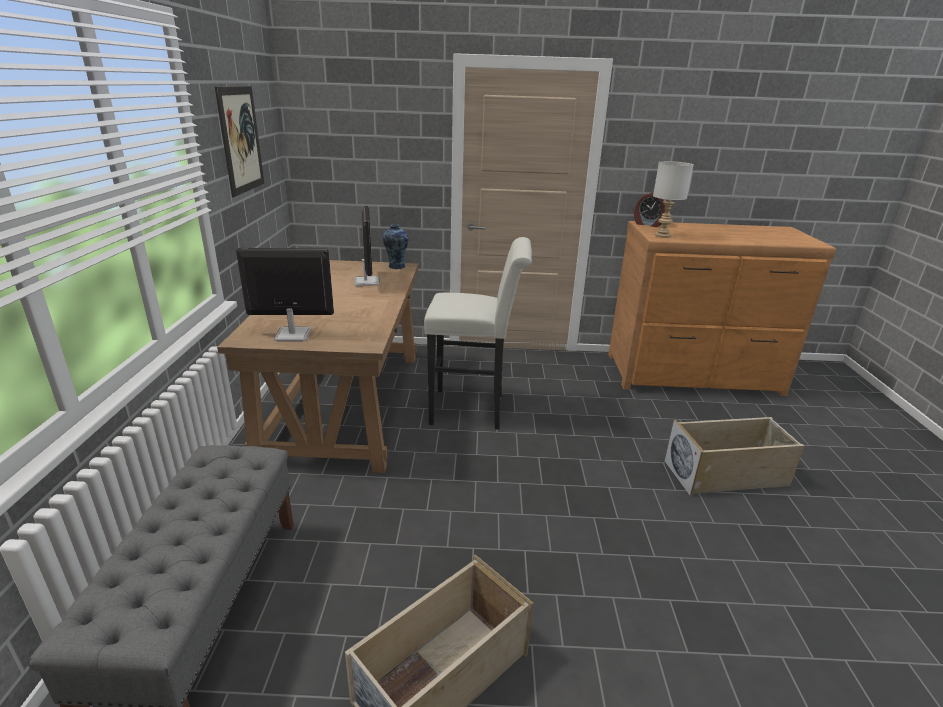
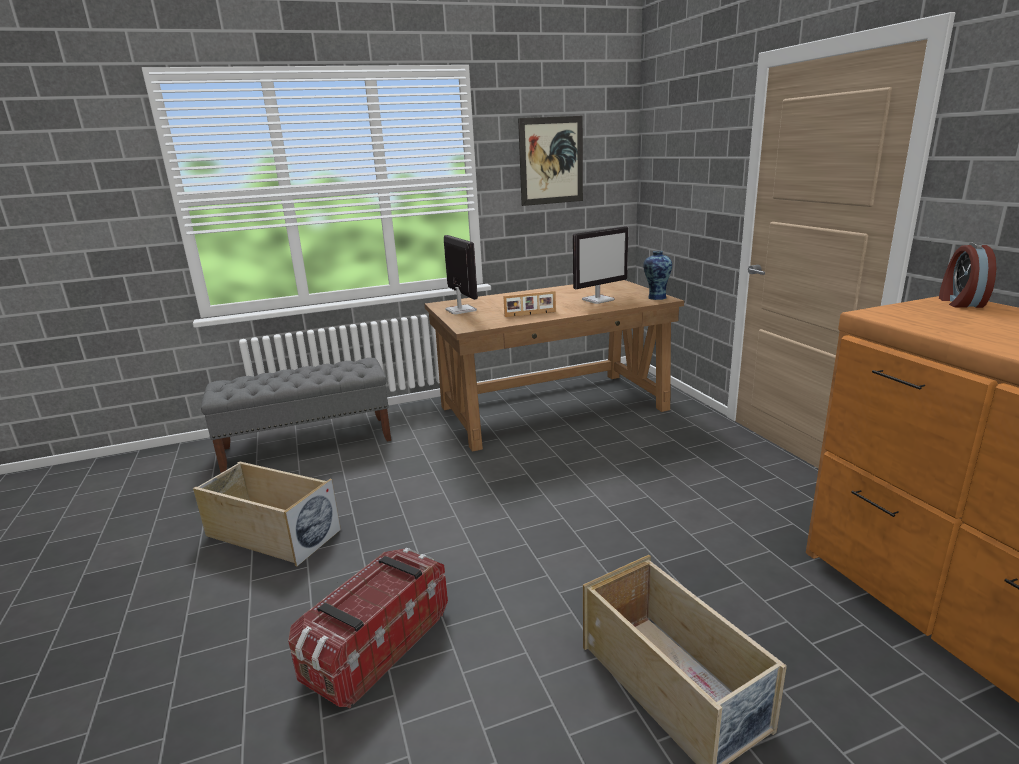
camera: 70 degrees right, 5 degrees down
(367, 312) = (530, 314): none -> picture frame
(474, 409) = (612, 462): white stool -> none
(662, 235) = (899, 314): grey table lamp -> none
(670, 604) = (376, 645): none -> storage box

